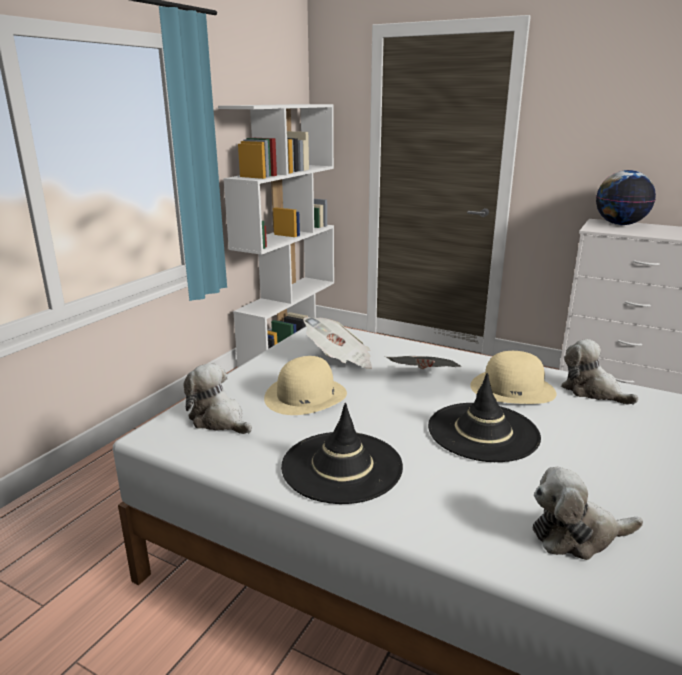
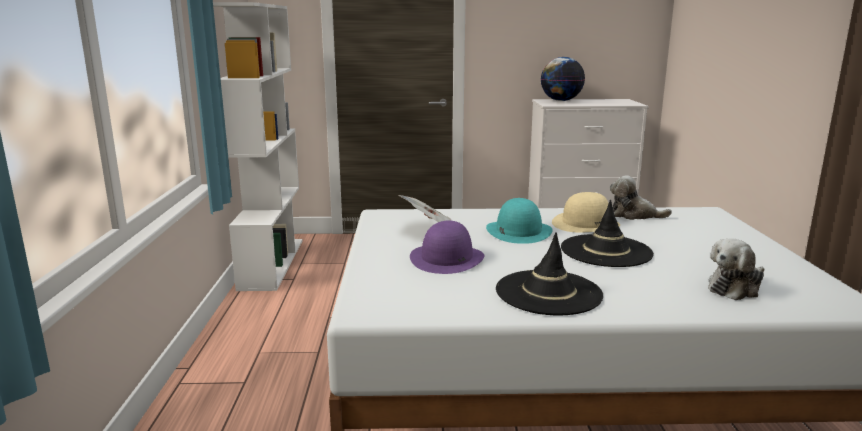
camera: 30 degrees left, 5 degrees down
(219, 420) = (403, 289): plush toy -> none
(305, 396) = (447, 258): beige hat -> purple hat
(422, 380) = (518, 231): newspaper -> turquoise hat

